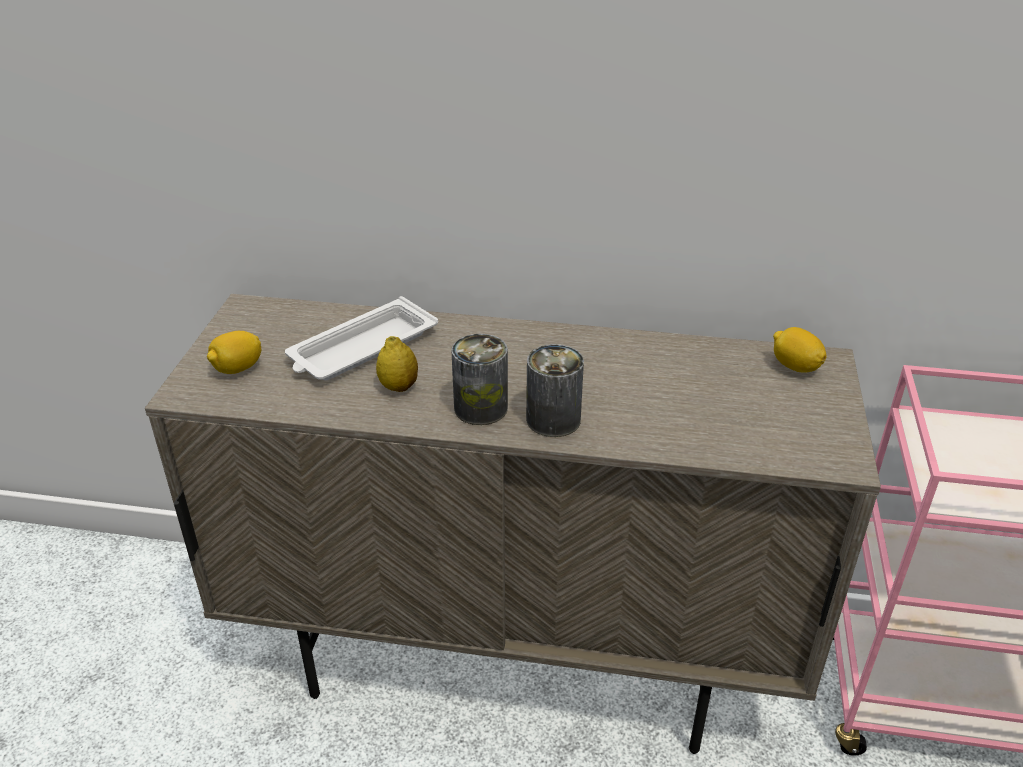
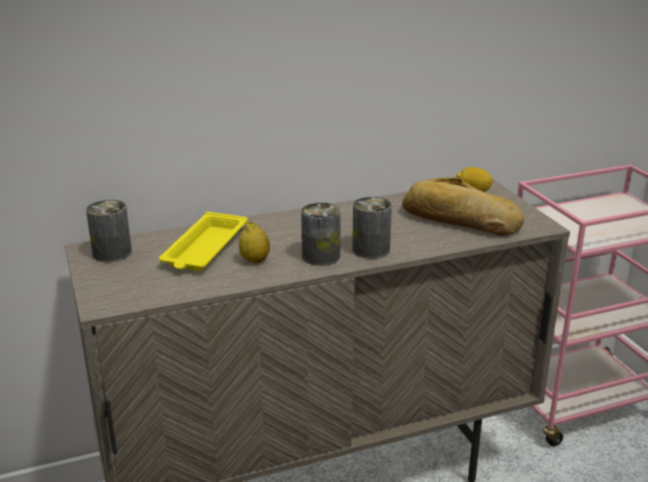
camera: 30 degrees left, 10 degrees down
(237, 369) = (126, 281): lemon -> none
(262, 322) = (112, 253): none -> can
(361, 349) = (204, 249): white tray -> yellow tray
(724, 409) = (459, 220): none -> bread

